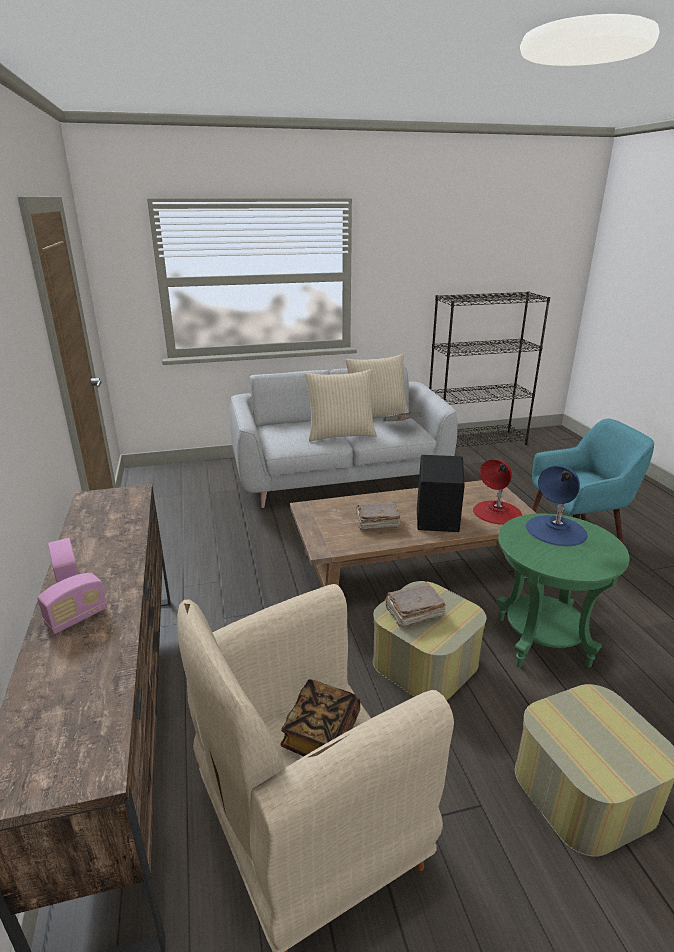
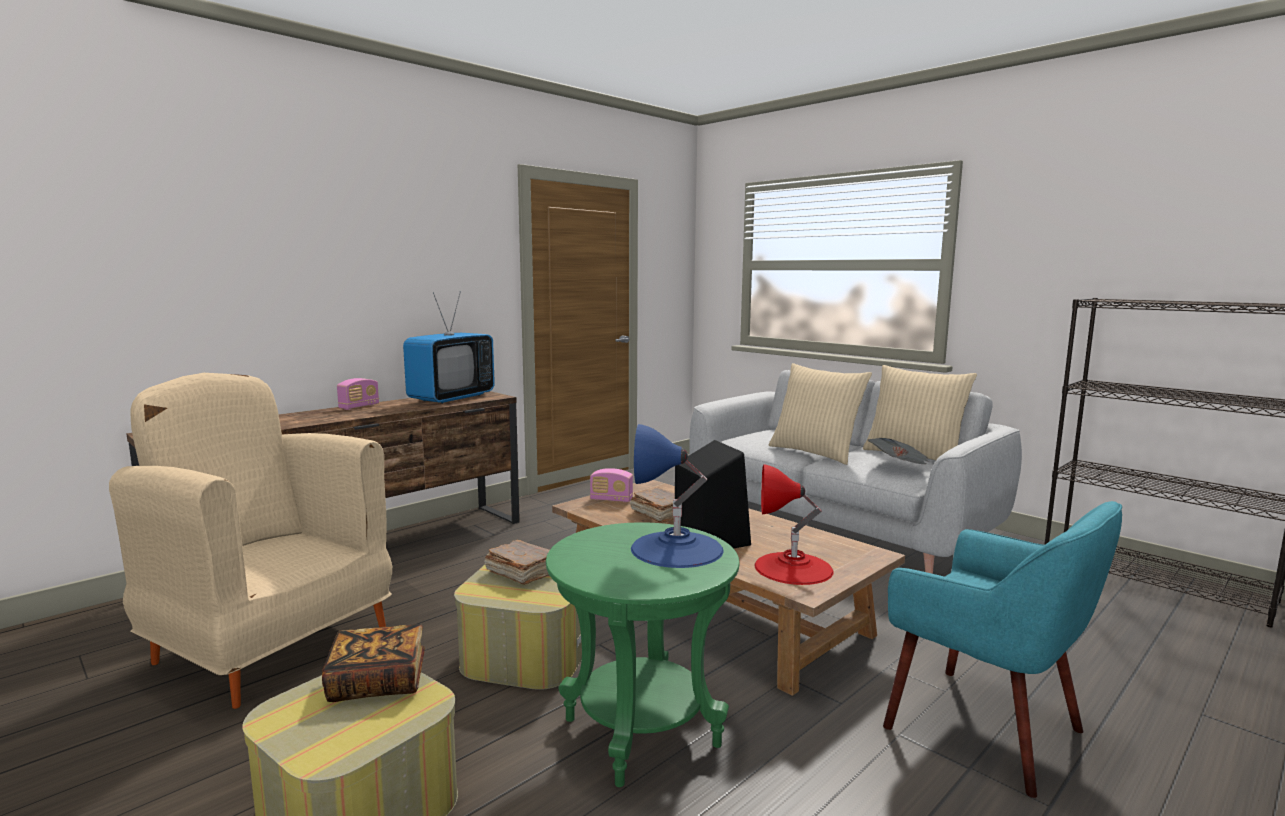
camera: 60 degrees right, 15 degrees down
(77, 618) = (314, 415): radio -> radio (611, 500)
(106, 516) = (451, 398): none -> television
(321, 735) = (290, 551): book -> book (377, 682)

